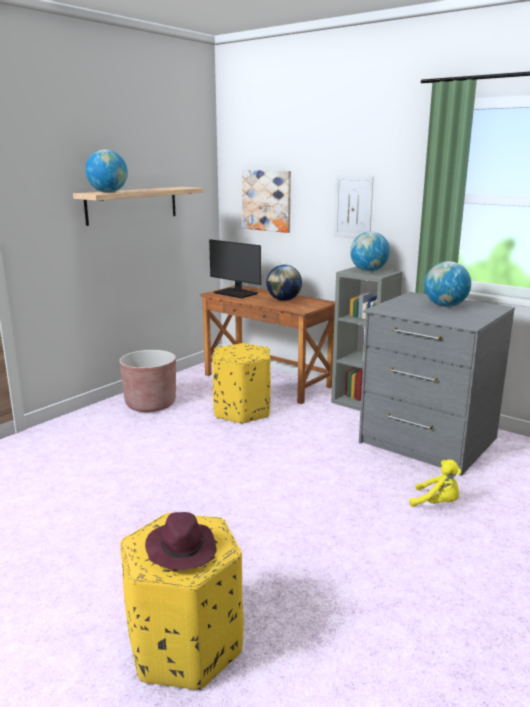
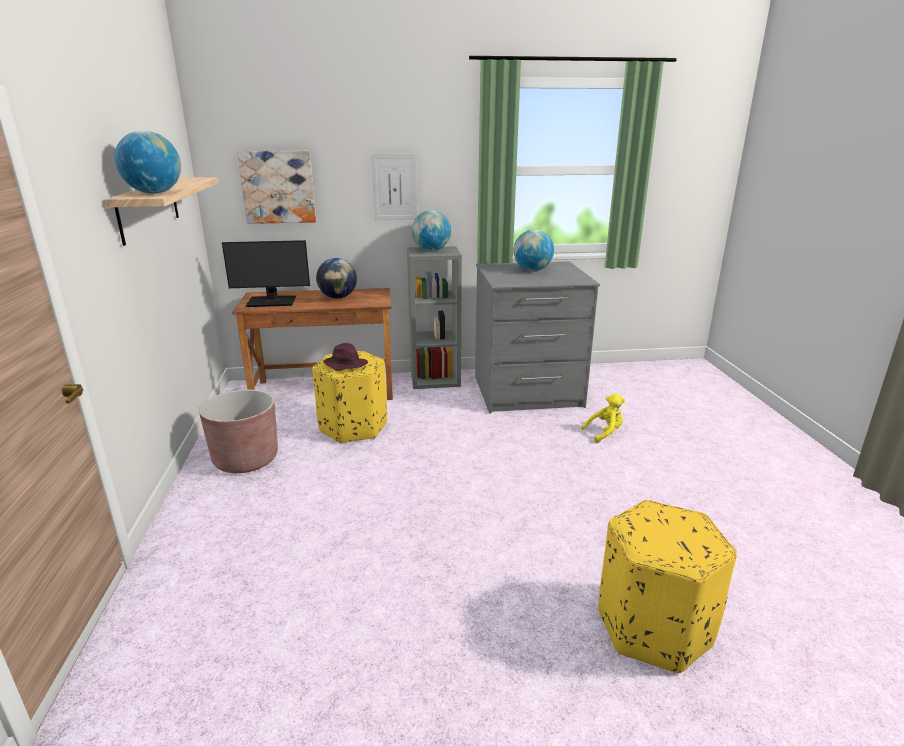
camera: 45 degrees left, 5 degrees up
(181, 549) = (681, 536): purple hat -> purple hat (345, 365)

